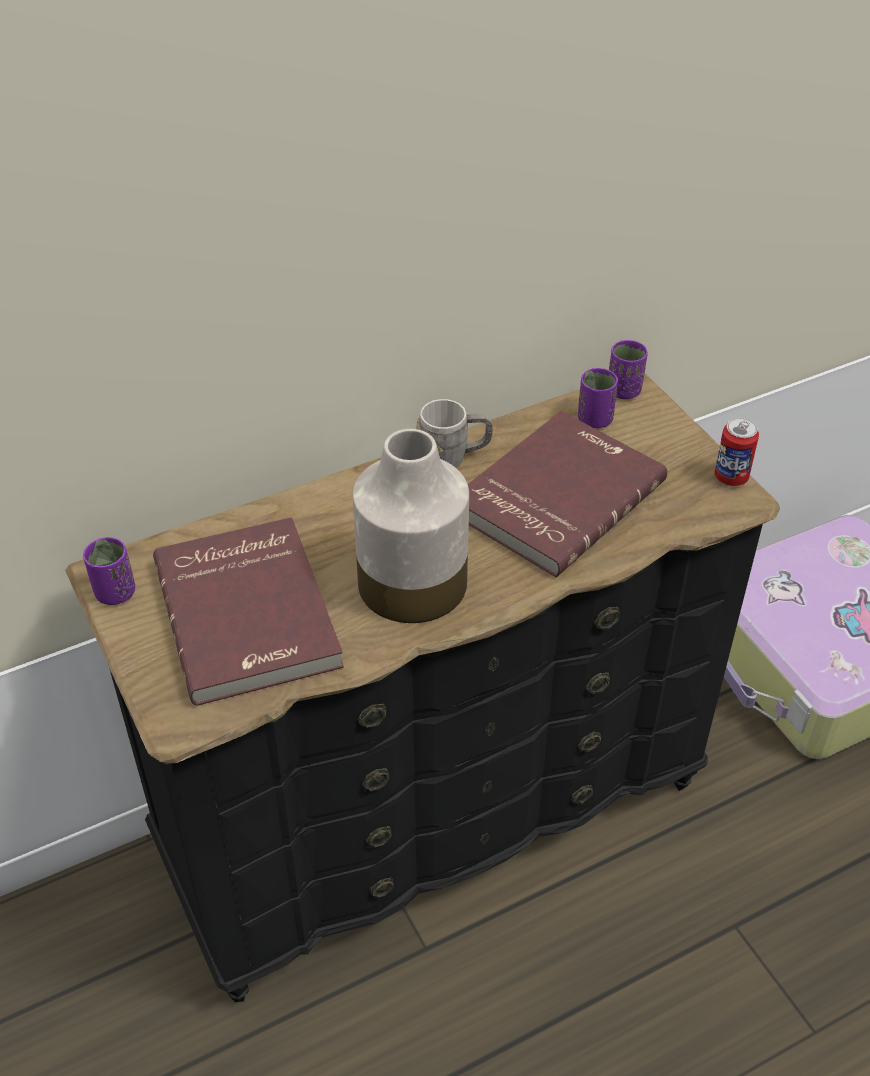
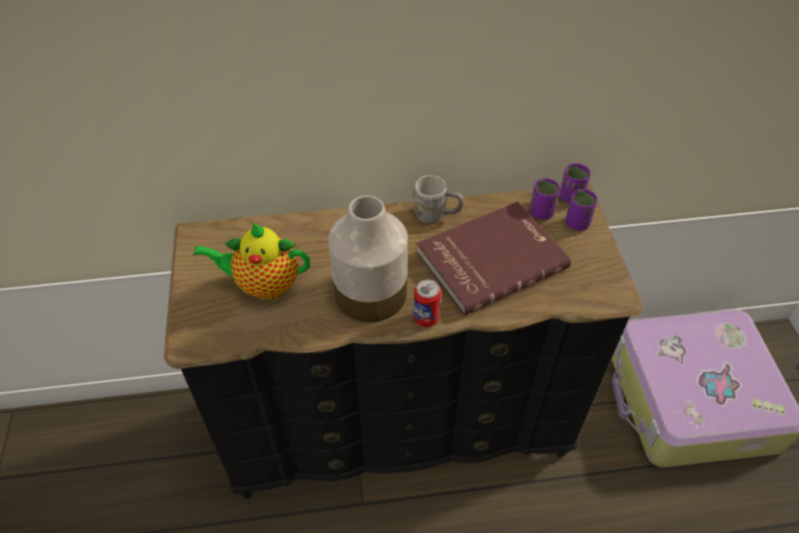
camera: 20 degrees right, 5 degrees up
(115, 593) = (193, 249): purple cup -> purple cup (577, 223)
(251, 613) = (263, 285): red book -> teapot
(731, 477) = (617, 277): can -> can (426, 318)

